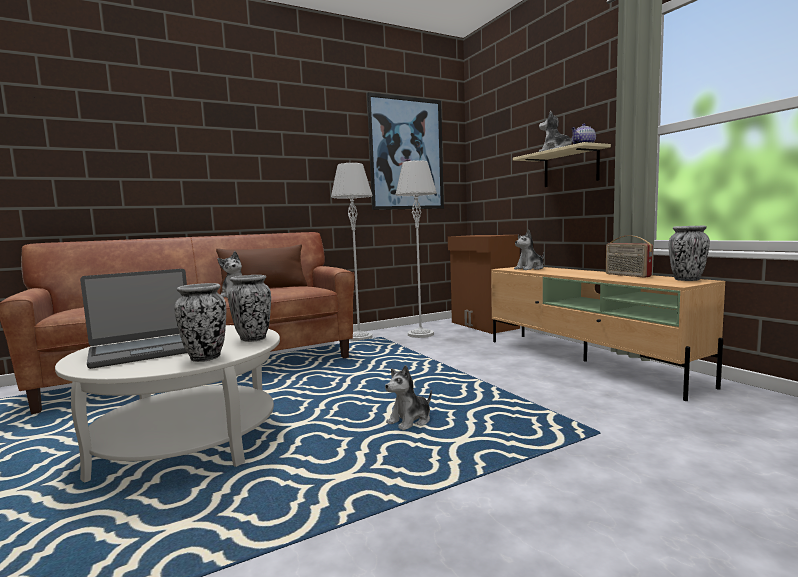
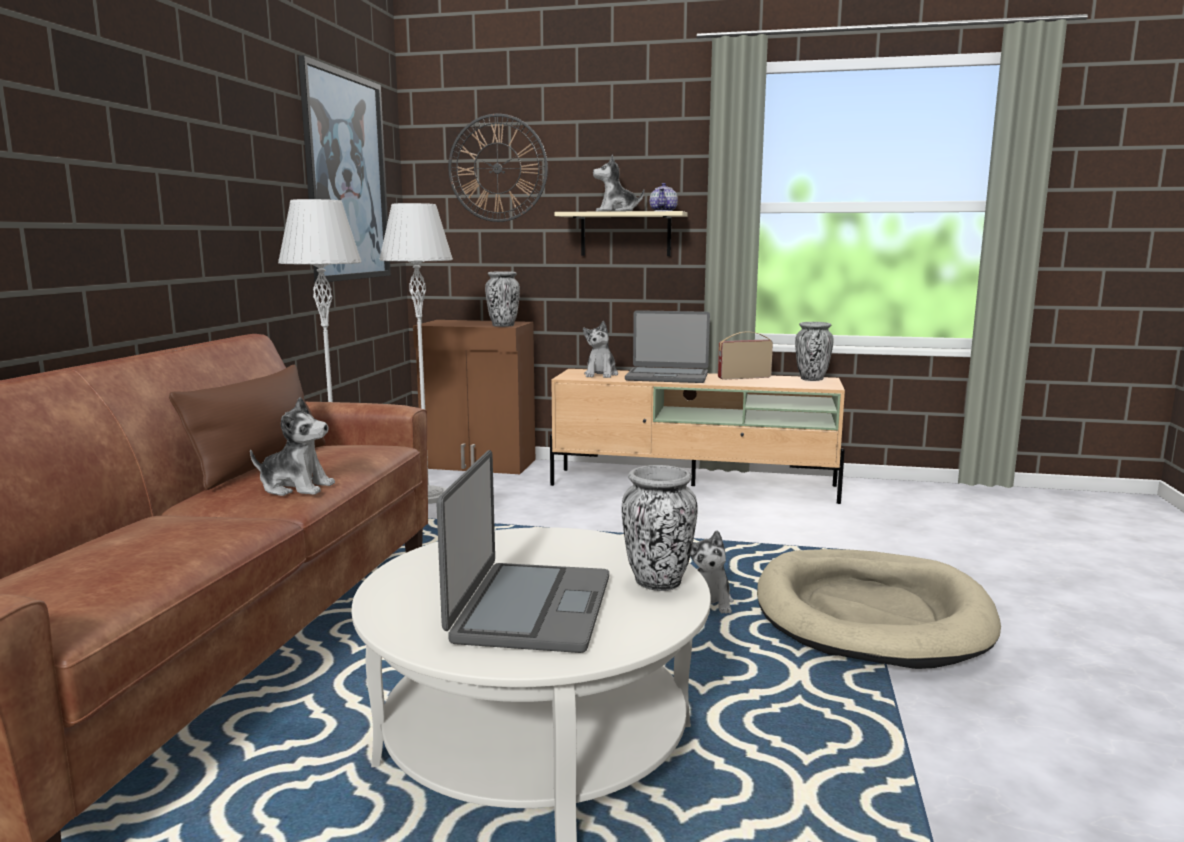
camera: 50 degrees left, 5 degrees up
(253, 339) = (592, 544): vase -> vase (503, 325)
(490, 472) = (870, 614): none -> beige dog bed
(504, 136) = (497, 168): none -> wall clock
(568, 272) = (667, 377): none -> laptop
(627, 275) = (744, 377): radio -> radio turned 150 degrees clockwise

